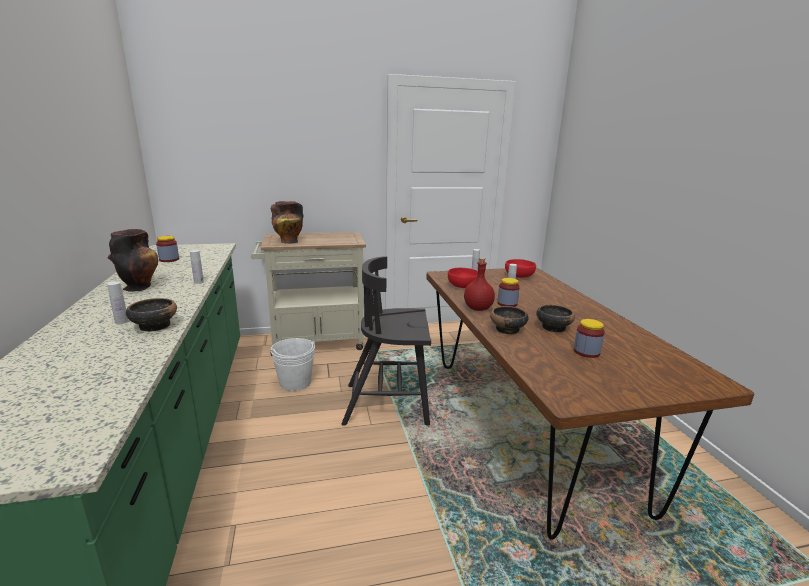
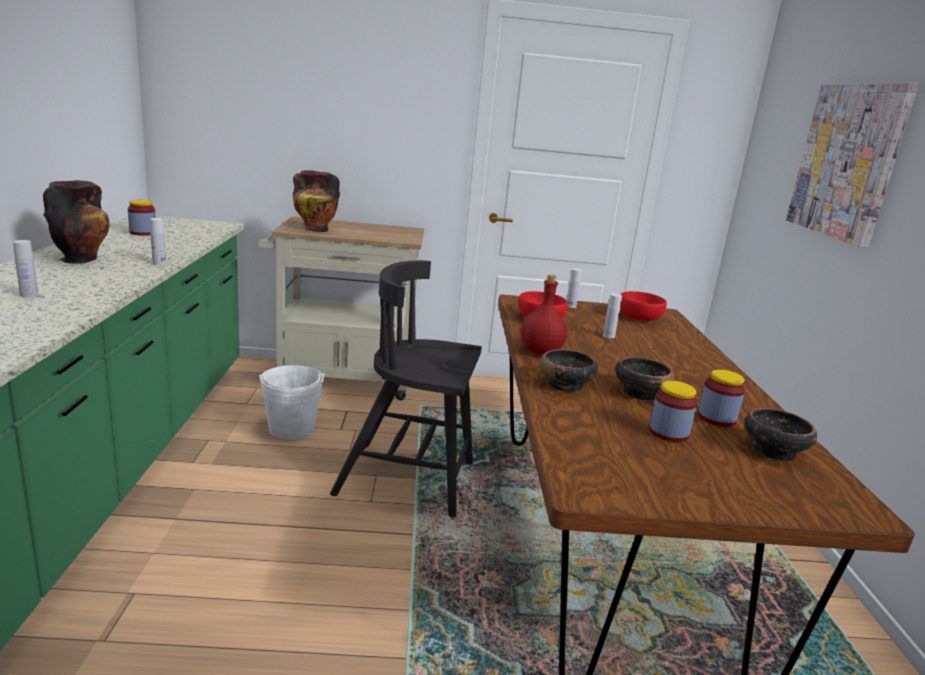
camera: 10 degrees right, 0 degrees up
(154, 326) = (64, 305): bowl -> bowl (772, 451)
(507, 304) = (591, 351): jar -> jar (716, 418)
(634, 165) = (847, 161): none -> picture

